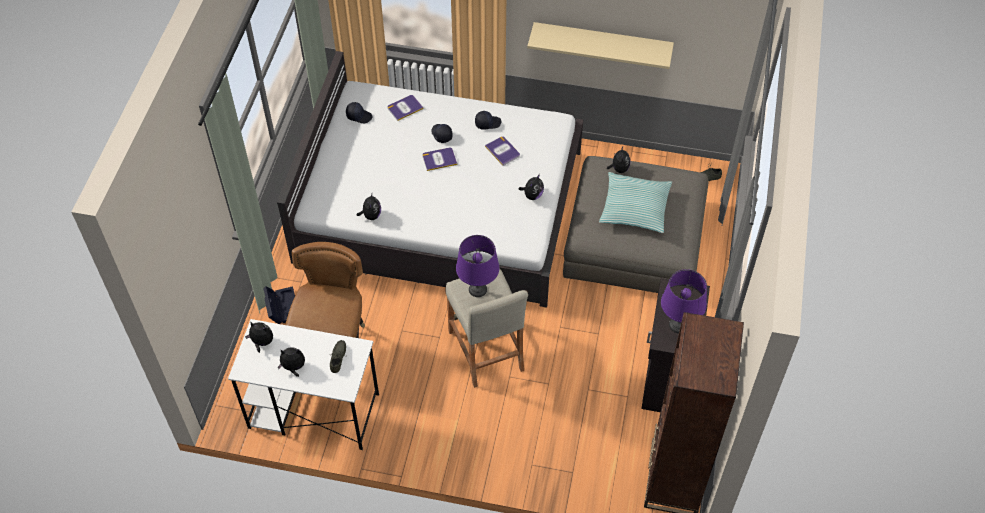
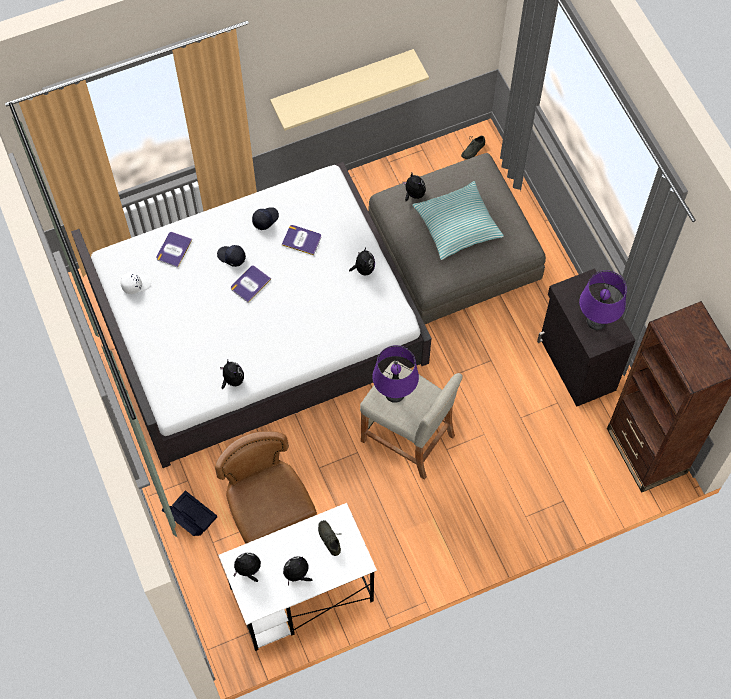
camera: 35 degrees left, 10 degrees up
(359, 116) = (136, 284): black cap -> white cap

